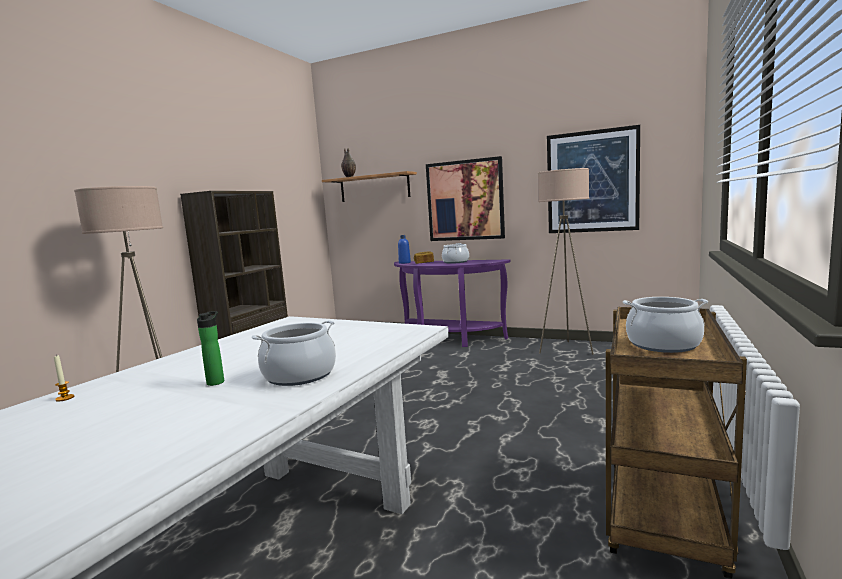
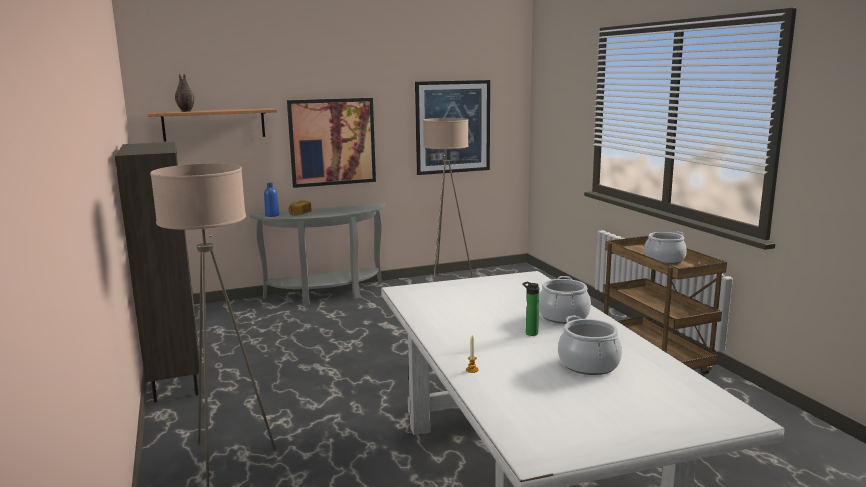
camera: 45 degrees left, 5 degrees up
(449, 339) = (327, 295): purple console table -> grey console table
(455, 262) = (334, 210): cooking pot -> cooking pot (588, 364)

